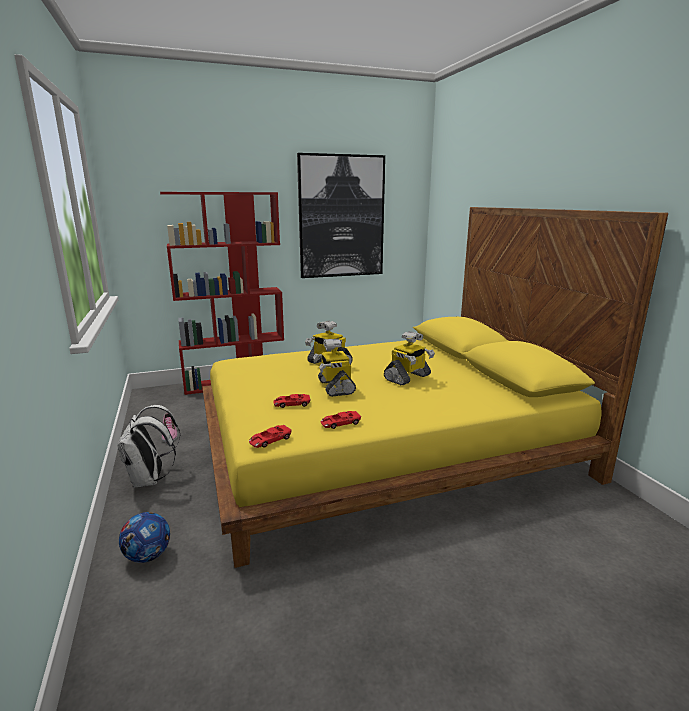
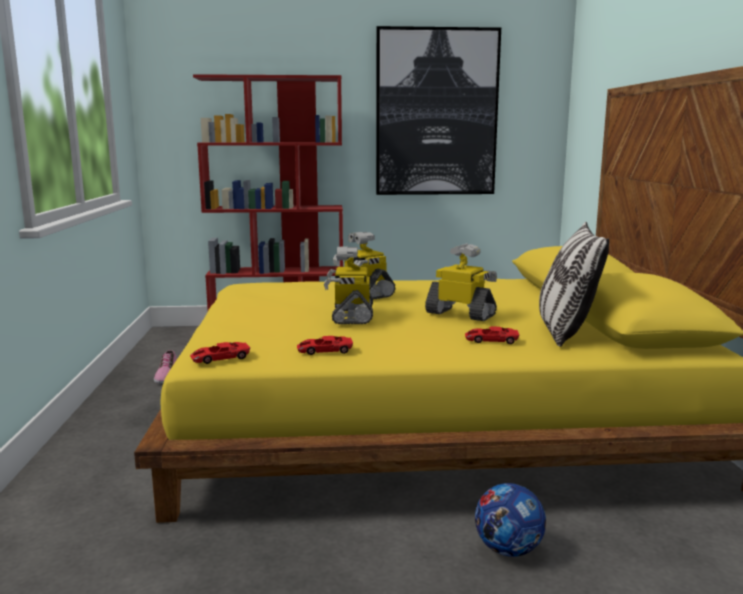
camera: 15 degrees right, 5 degrees down
(148, 556) = (66, 494): football -> football (508, 549)
(150, 480) = (116, 419): white backpack -> none
(291, 404) = (280, 327): red toy car -> red toy car (491, 340)
(408, 378) = (461, 314): toy robot -> toy robot turned 120 degrees counterclockwise
(481, 387) = (564, 332): none -> pillow

